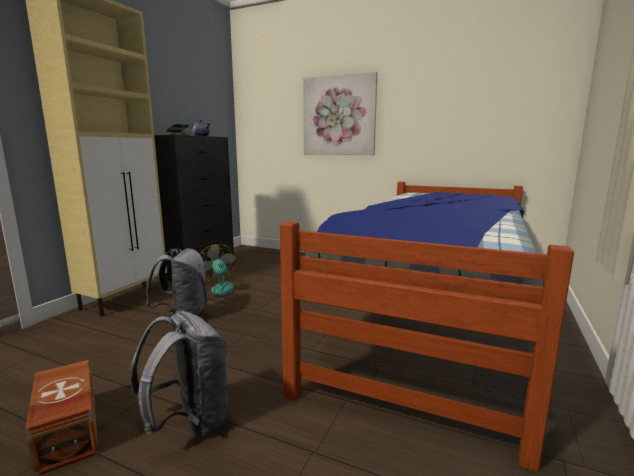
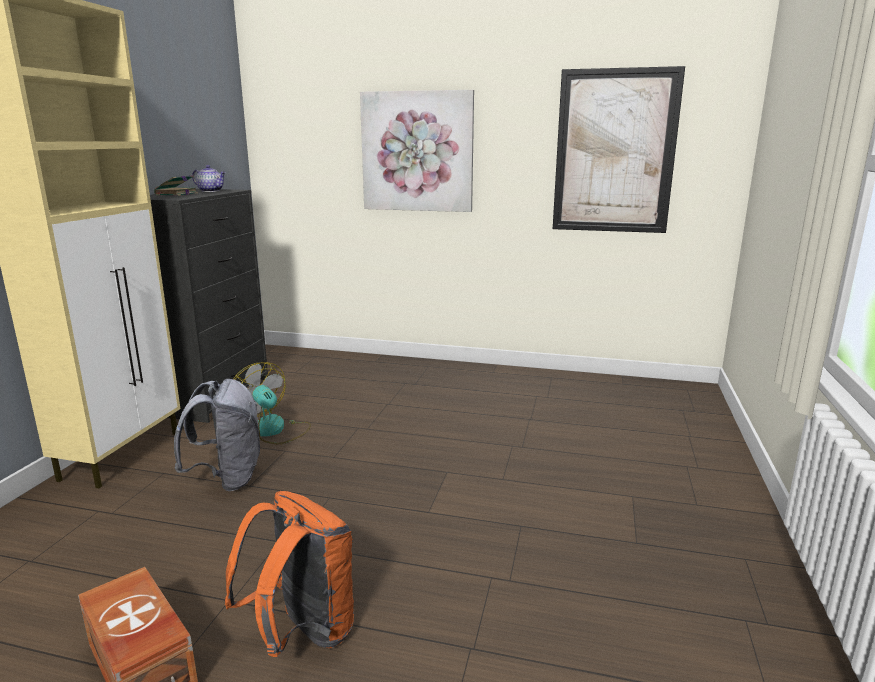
camera: 10 degrees left, 5 degrees up
(189, 422) = (302, 632): grey backpack -> orange backpack
(430, 318) = (569, 451): bed -> none
(476, 110) = (614, 152): none -> picture

